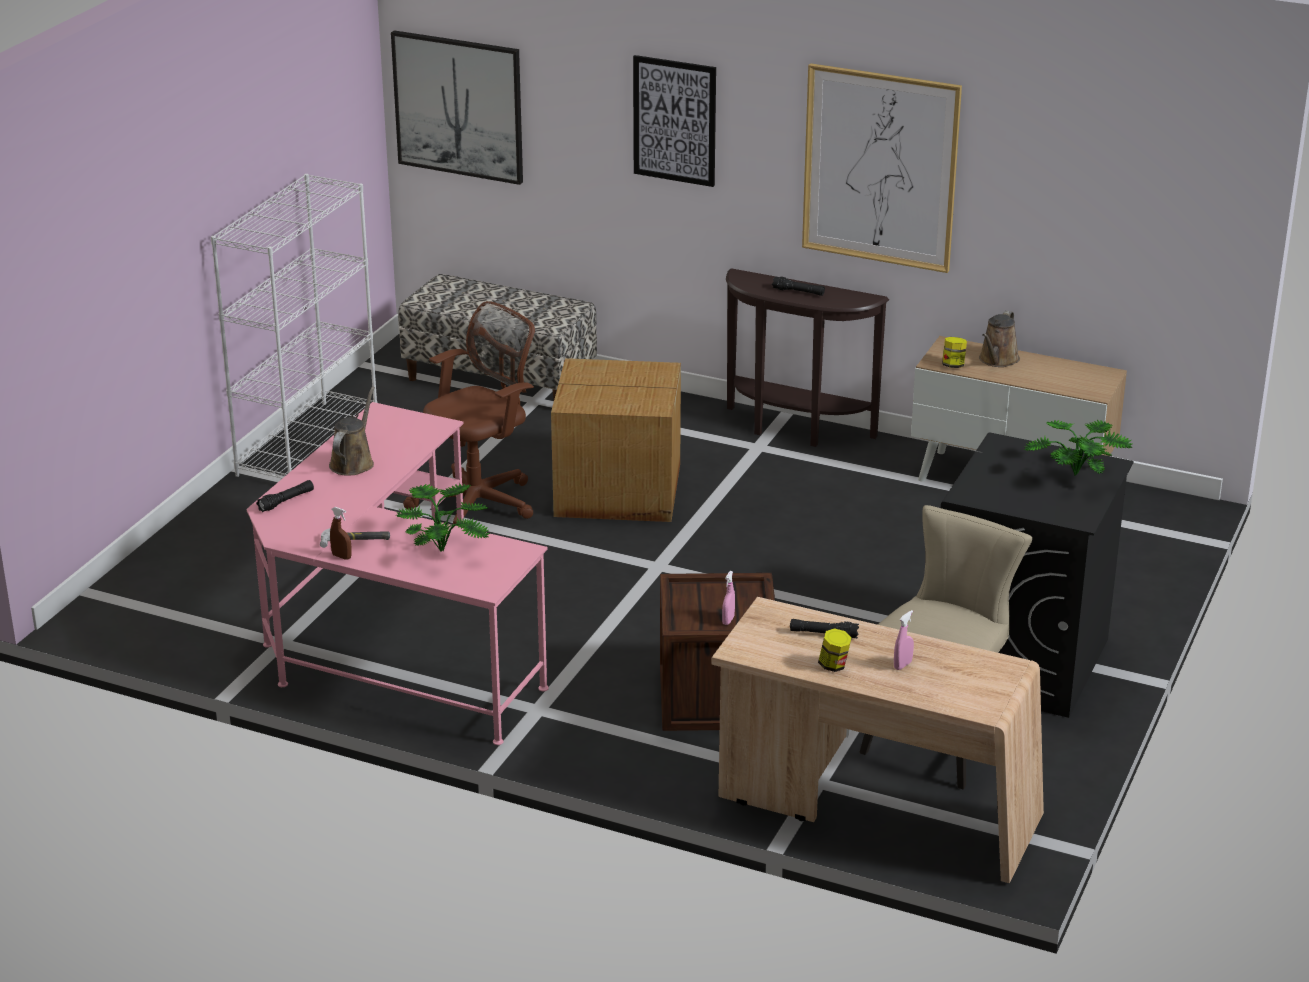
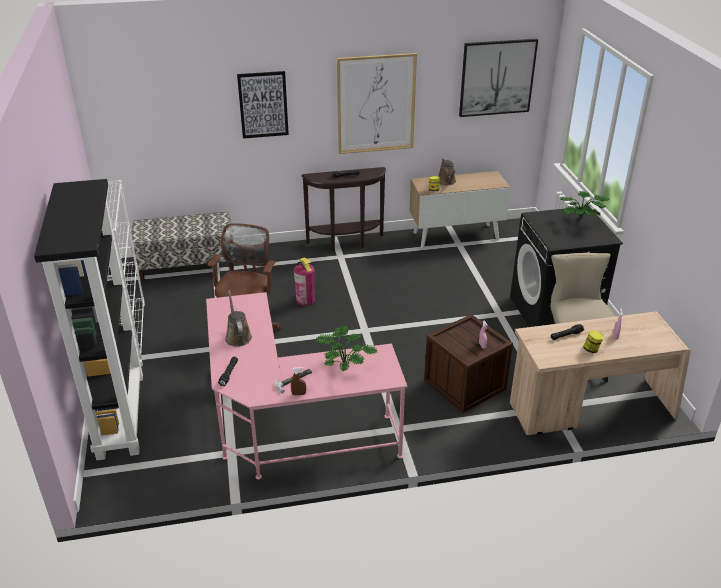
camera: 35 degrees left, 5 degrees up
(196, 542) = (120, 414): none -> black bookcase
(458, 106) = (131, 126): picture -> picture (497, 77)
(619, 491) = (305, 300): cardboard box -> fire extinguisher

